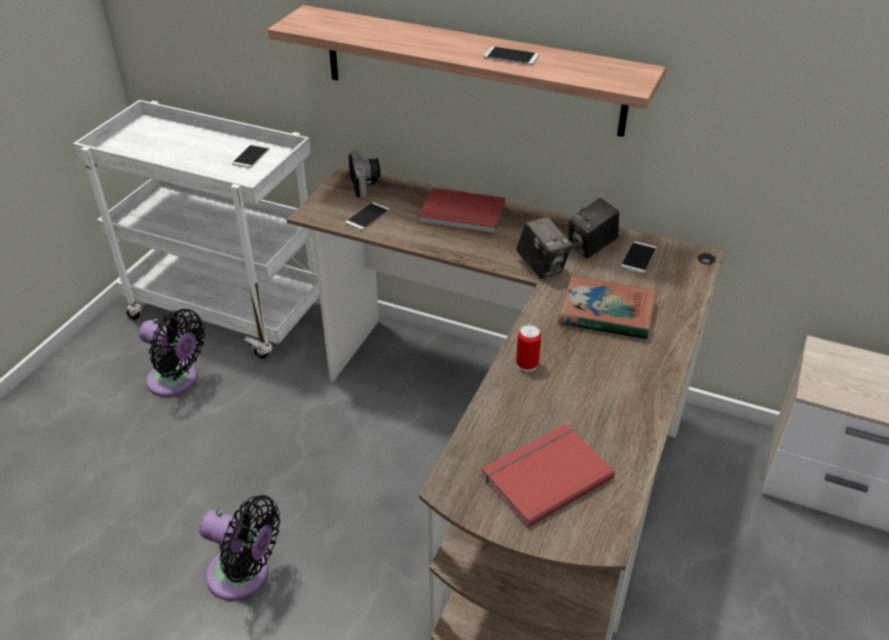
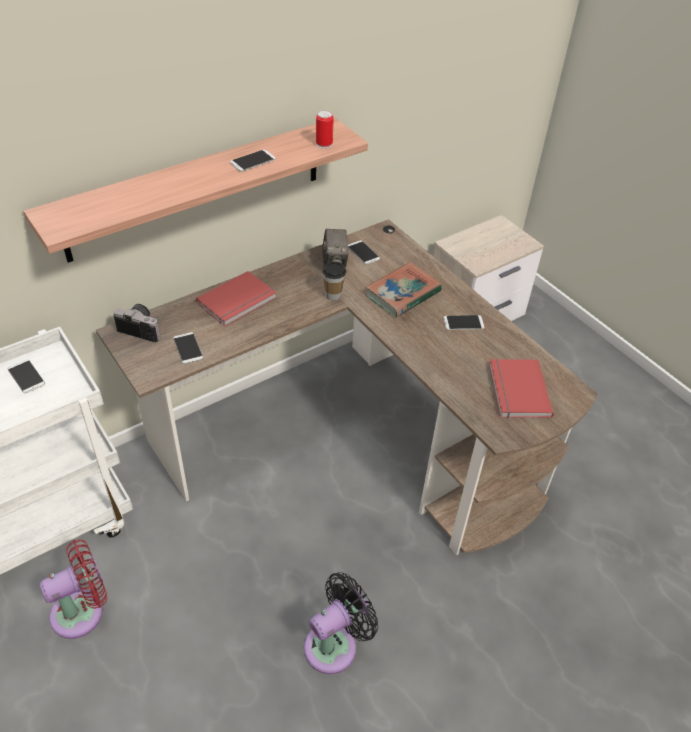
camera: 60 degrees left, 5 degrees up
(177, 381) = (83, 611): black fan -> red fan
(527, 364) = (420, 350): can -> can (324, 144)
(542, 266) = (333, 295): camera -> cup
(614, 381) = (463, 323): none -> phone

